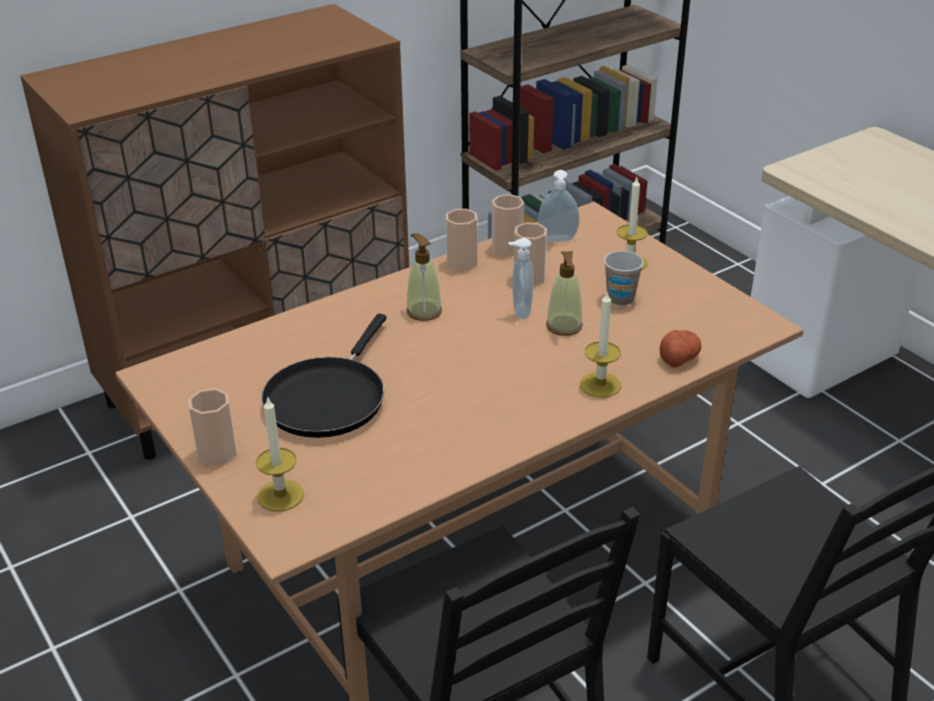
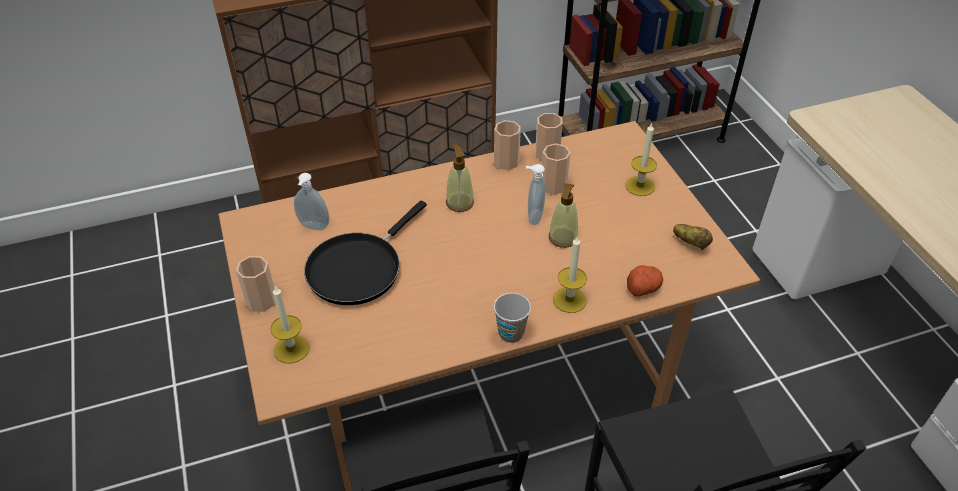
camera: 15 degrees right, 10 degrees up
(557, 240) = (590, 154): soap dispenser -> soap dispenser (313, 227)
(620, 299) = (618, 220): cup -> cup (511, 333)
(712, 307) = (691, 243): none -> potato

